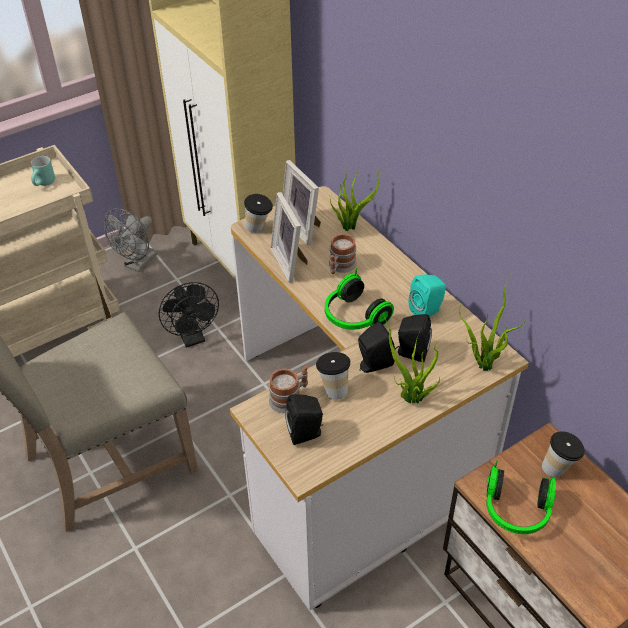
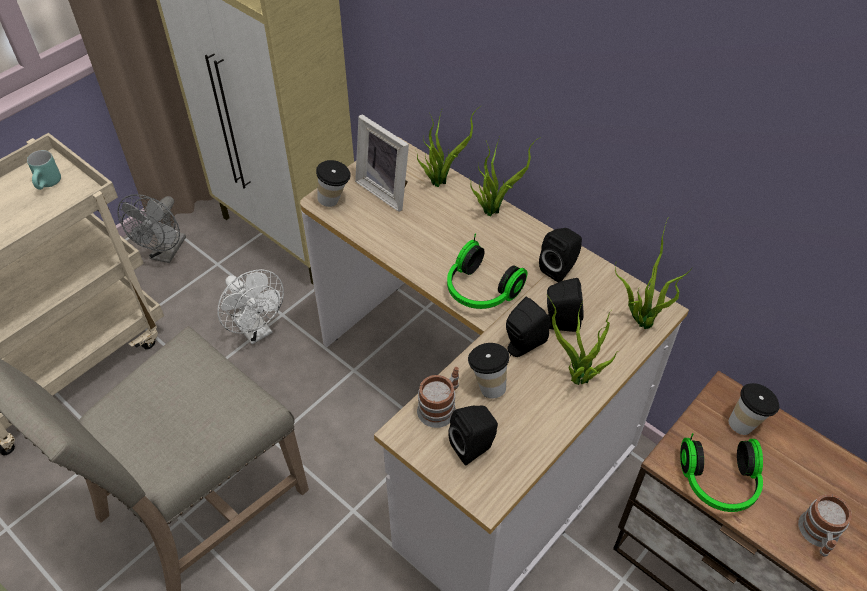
camera: 15 degrees left, 5 degrees up
(193, 337) = (256, 331): black fan -> white fan
(291, 262) = (386, 236): picture frame -> none
(340, 267) = (445, 232): mug -> mug (818, 535)
(387, 255) = (493, 209): none -> potted plant
(427, 311) = (560, 268): turquoise speaker -> black speaker

